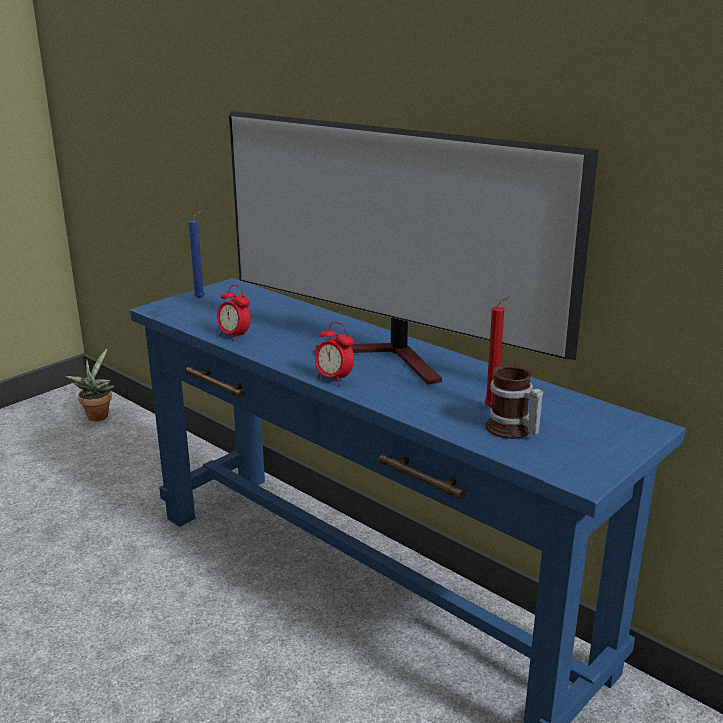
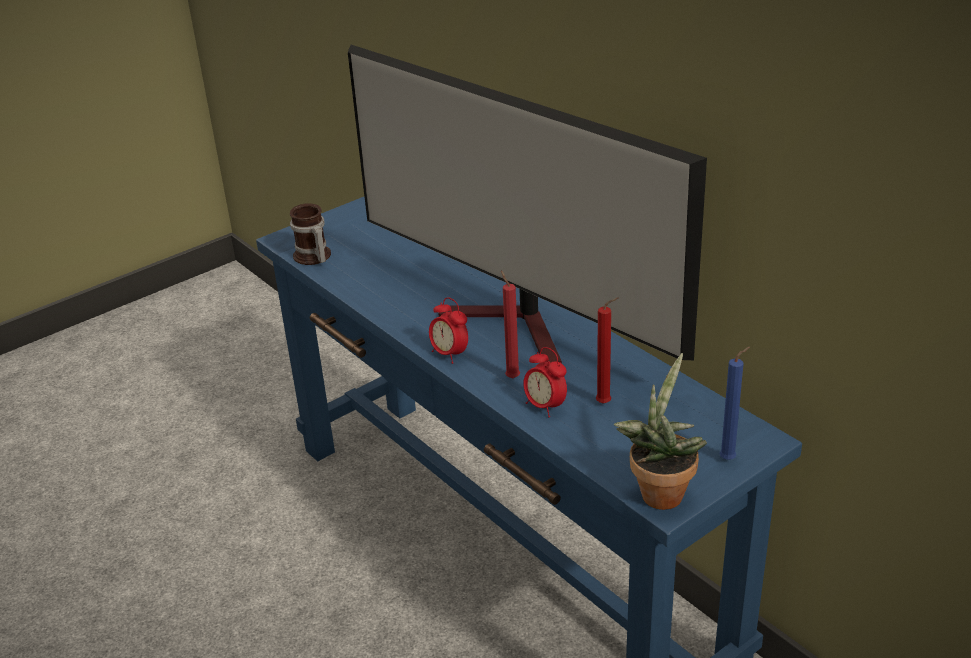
camera: 10 degrees right, 10 degrees up
(97, 415) = (244, 312): potted plant -> potted plant (659, 491)
(201, 298) = (334, 225): blue candle -> blue candle (730, 459)
(234, 336) = (359, 286): alarm clock -> alarm clock (545, 406)
(398, 392) = (511, 377): none -> red candle
(511, 430) = (613, 435): mug -> mug (312, 257)

